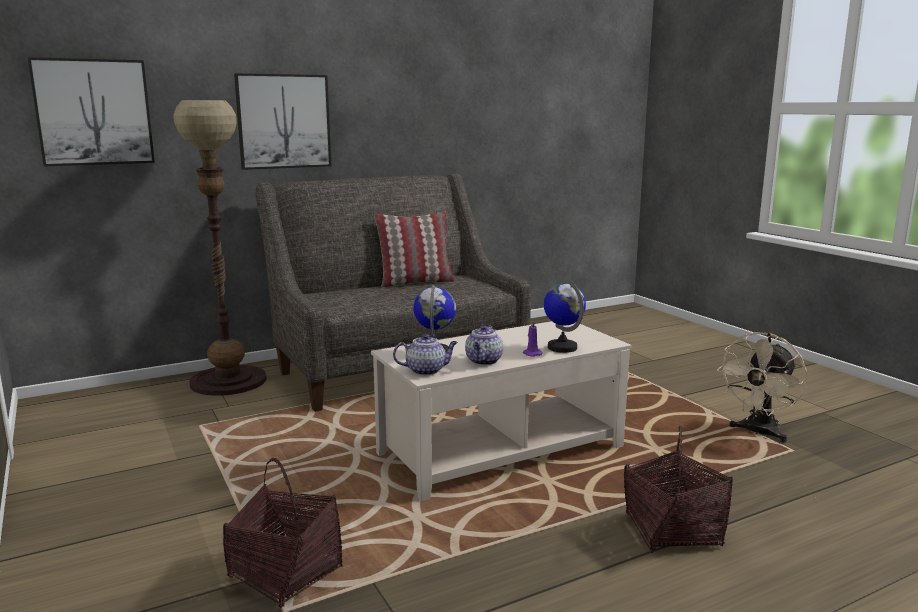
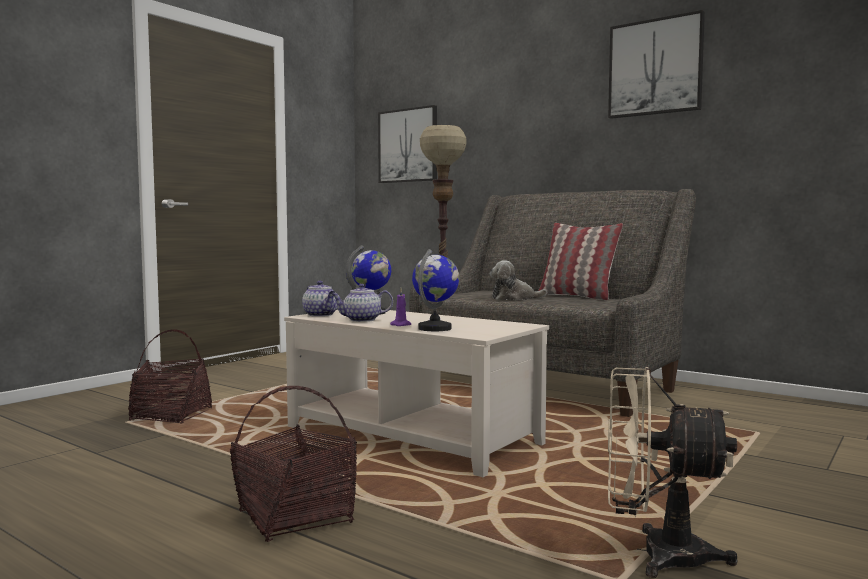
camera: 65 degrees right, 10 degrees down
(283, 121) = (526, 143): picture -> picture (655, 67)
(403, 298) = (514, 298): none -> plush toy

